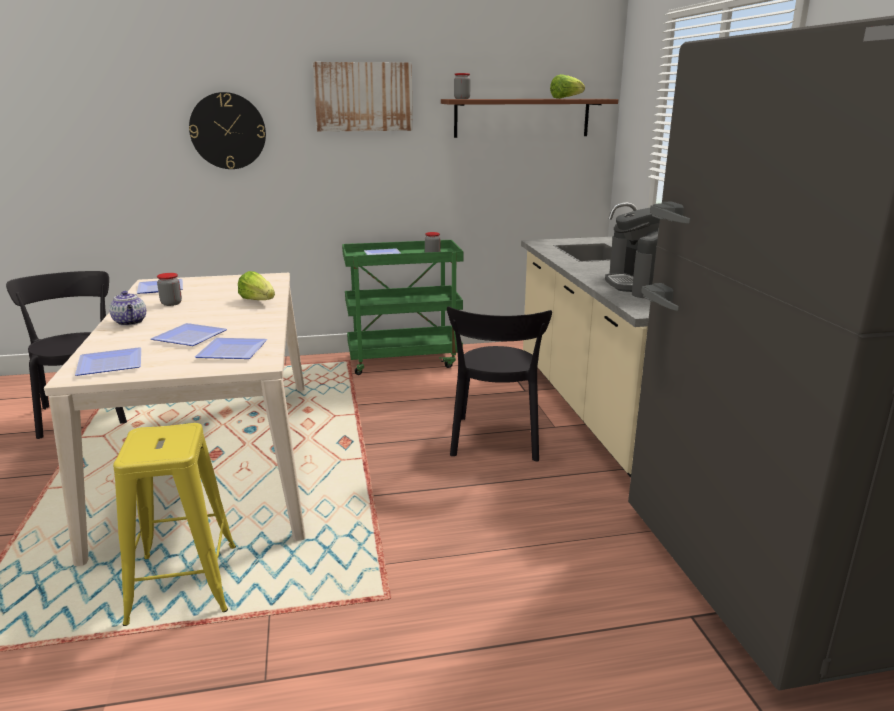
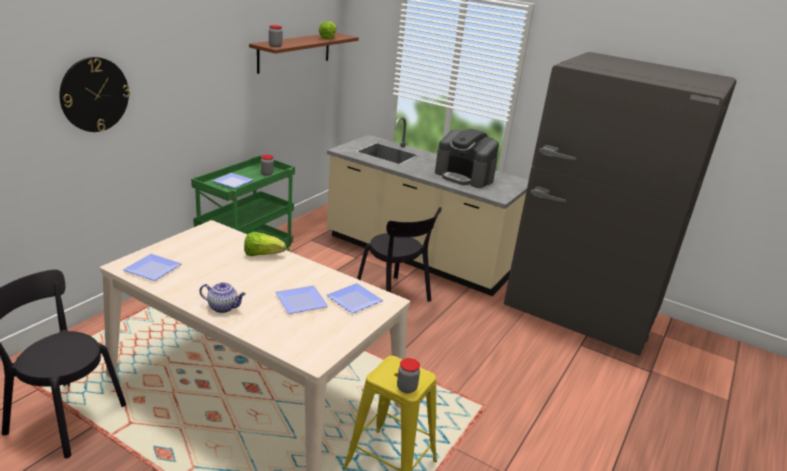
camera: 50 degrees left, 5 degrees up
(112, 365) = (313, 342): plate -> none
(171, 303) = (205, 280): jar -> jar (406, 388)
(363, 97) = (199, 48): picture -> none

